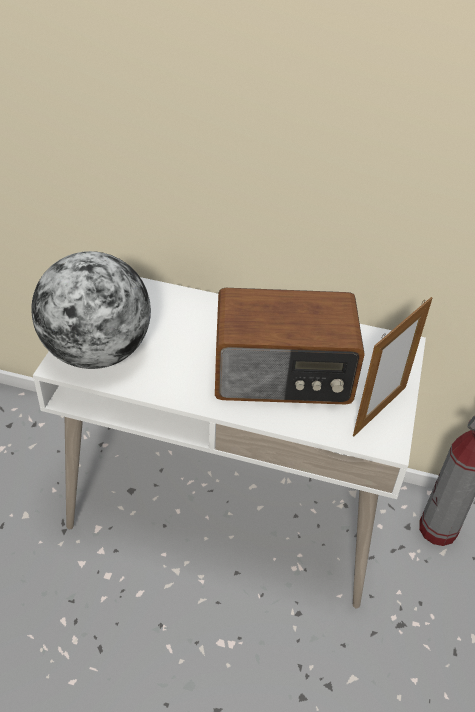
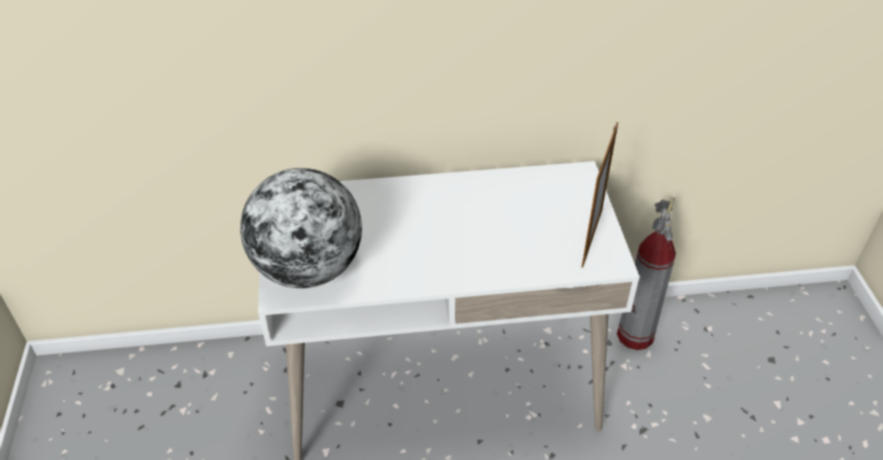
camera: 20 degrees left, 0 degrees up
(283, 374) = (492, 233): radio -> none

